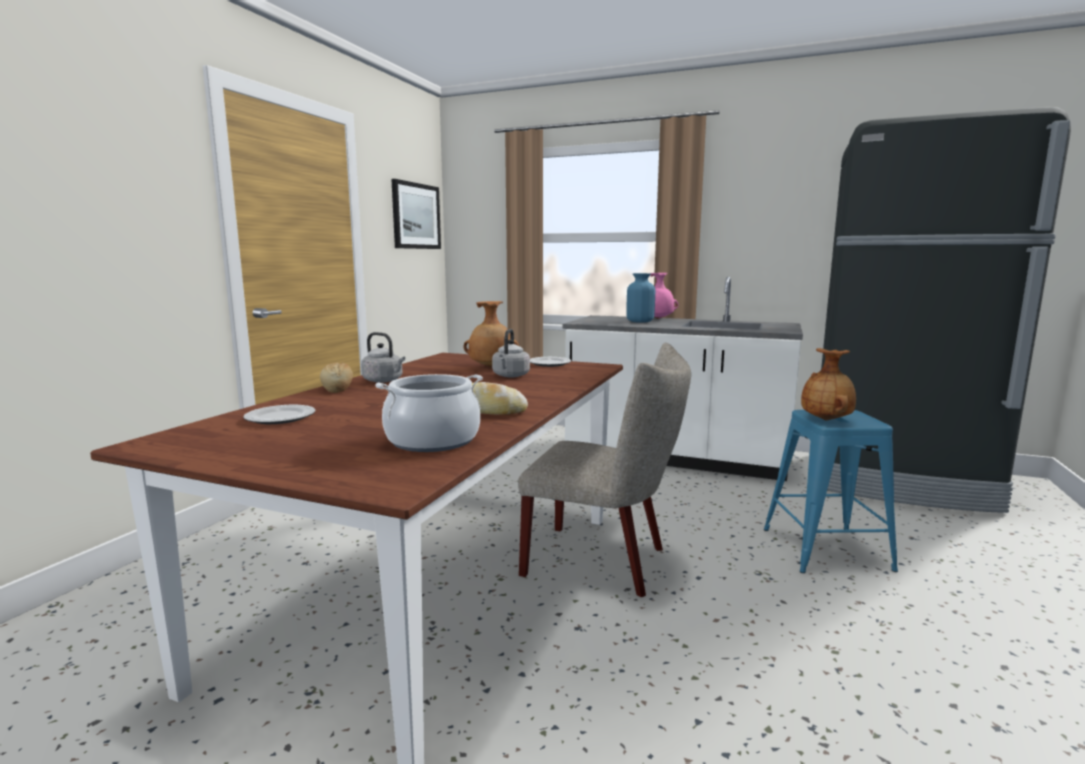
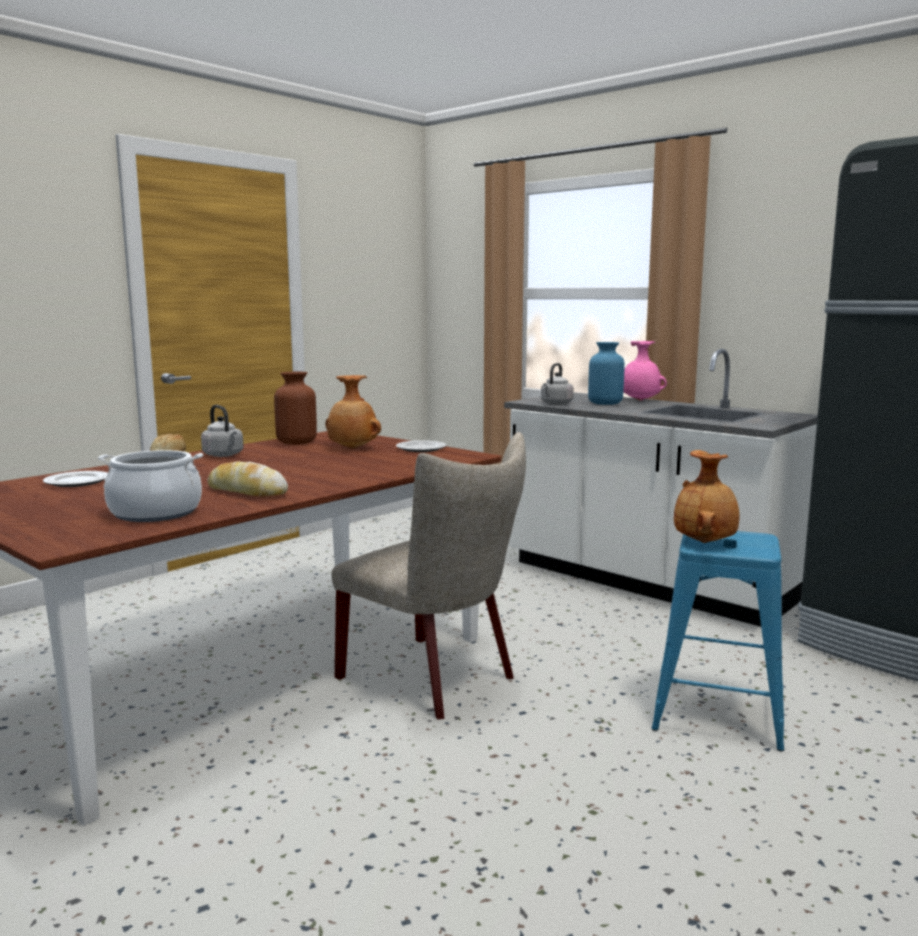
camera: 20 degrees right, 0 degrees up
(416, 216) = (382, 268): picture -> none
(429, 365) = (296, 442): none -> brown vase
(510, 376) = (351, 459): grey kettle -> grey kettle (555, 404)

